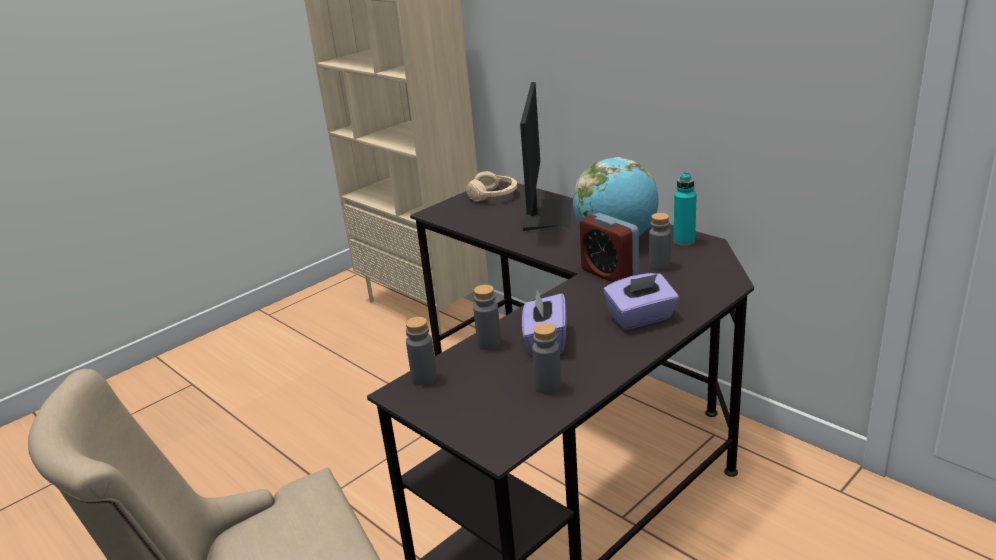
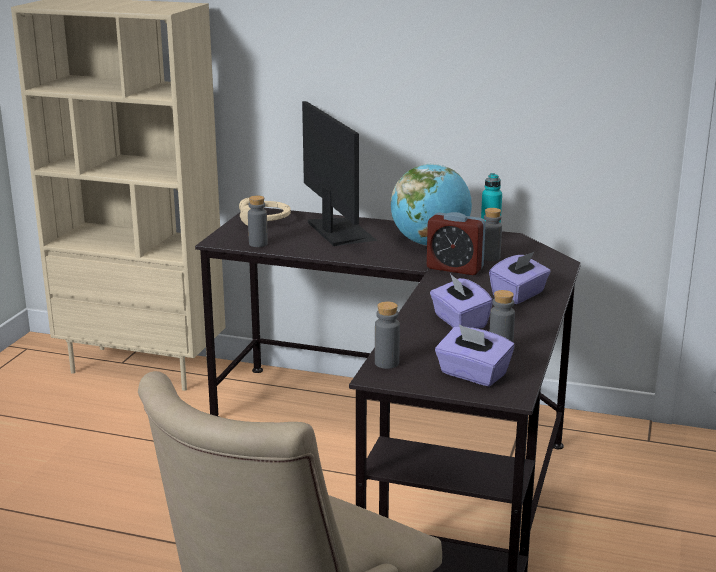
camera: 30 degrees left, 5 degrees down
(488, 412) = (472, 375): none -> purple tissue box
(489, 343) = (412, 331): grey bottle -> grey bottle (258, 244)

